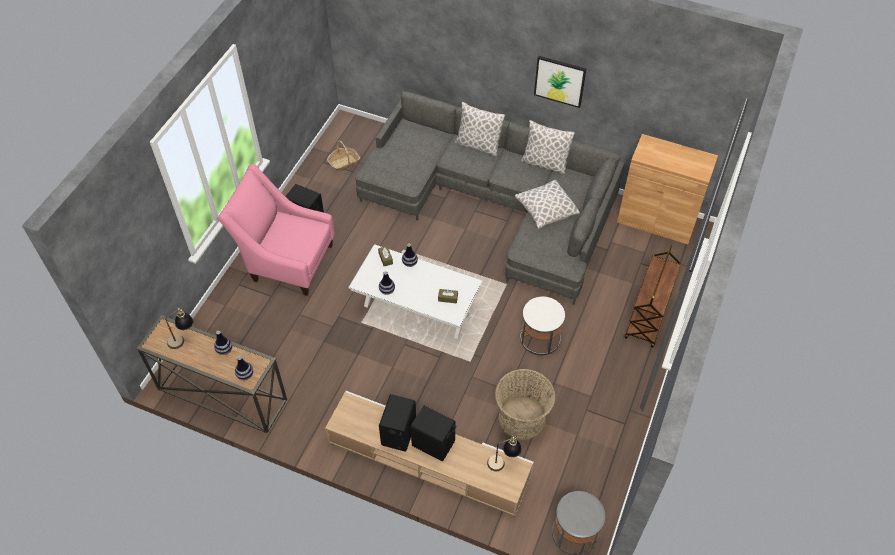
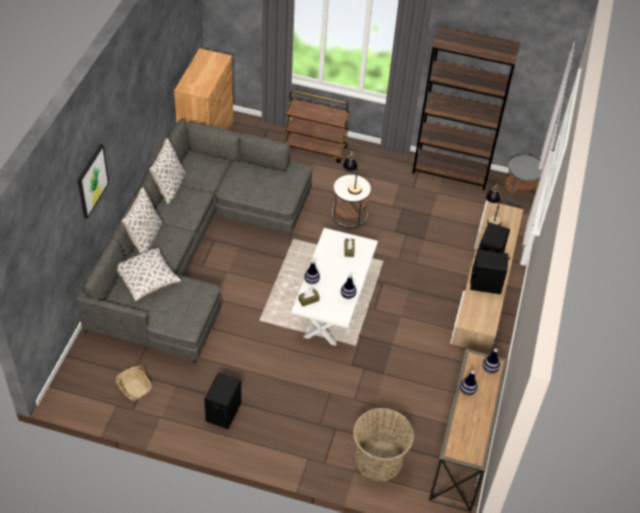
camera: 100 degrees left, 5 degrees down
(183, 339) = (464, 430): table lamp -> table lamp (351, 185)
(287, 261) = (286, 422): pink armchair -> none
(521, 418) = (431, 225): basket -> basket (379, 460)
(546, 210) = (232, 186): pillow -> pillow (148, 280)
(560, 81) = (136, 117): picture -> picture (92, 181)
(615, 457) = (451, 172): none -> brown bookcase

